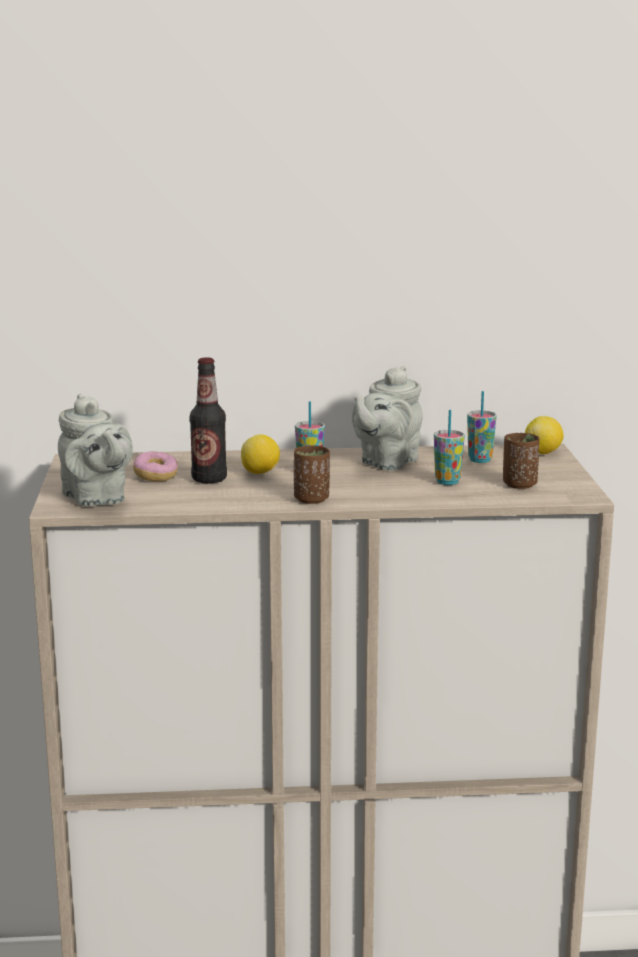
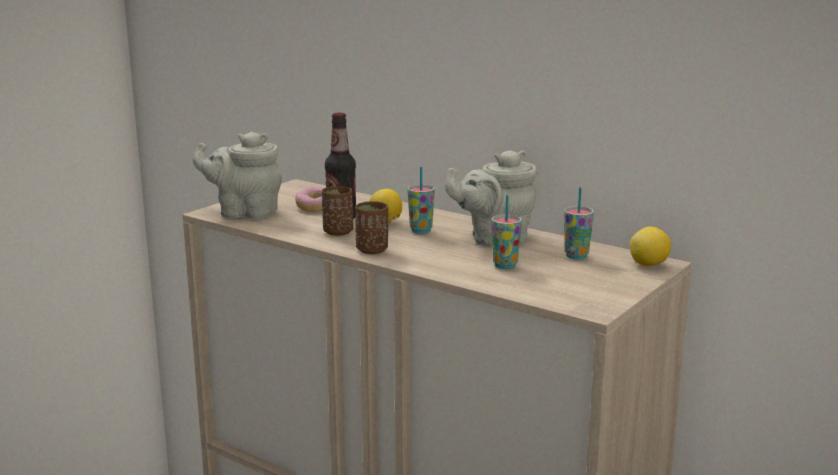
camera: 40 degrees right, 0 degrees up
(96, 499) = (244, 212): grey teapot -> grey teapot turned 90 degrees clockwise
(519, 484) = (559, 284): brown cup -> brown cup (338, 232)

